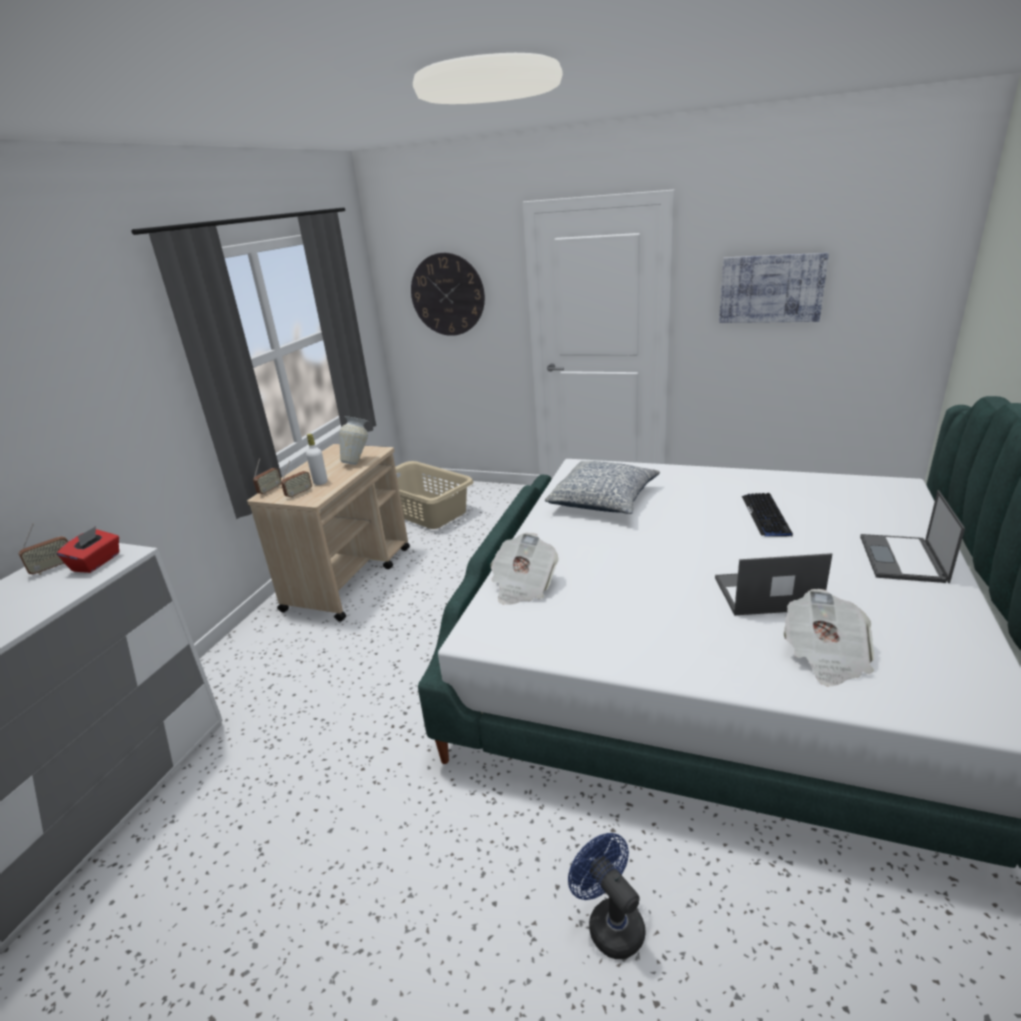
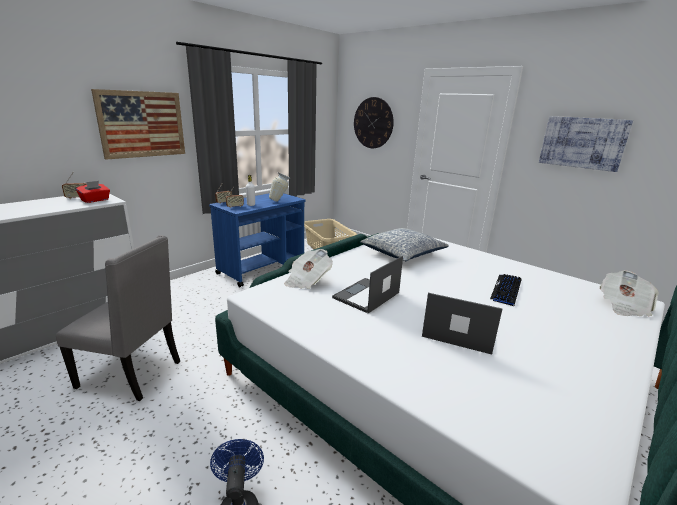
camera: 20 degrees right, 5 degrees down
(105, 395) = (142, 124): none -> picture
(297, 824) = (133, 374): none -> grey chair
(350, 577) = (262, 268): beige cart -> blue cart
(825, 656) = (463, 382): newspaper -> newspaper (623, 306)
(903, 559) = (593, 345): laptop -> laptop (366, 296)

